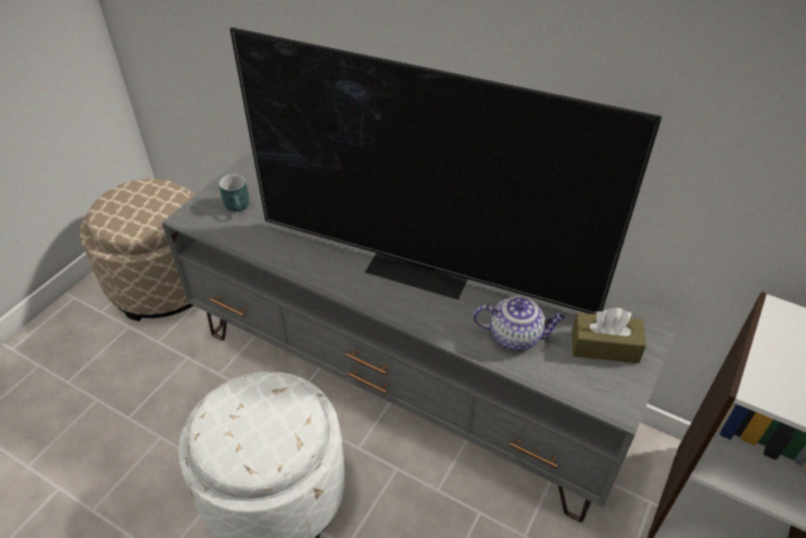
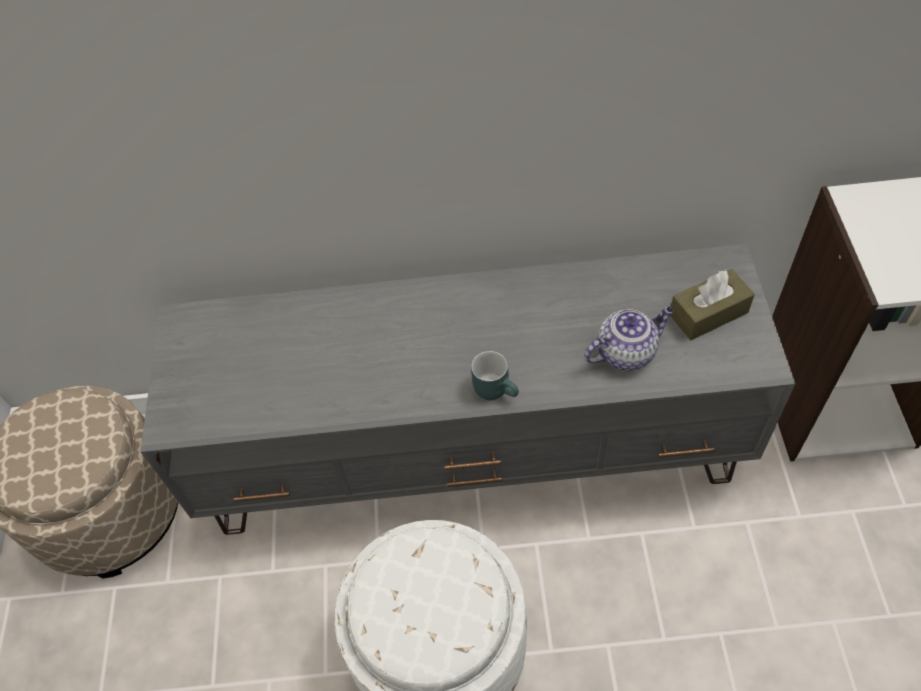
camera: 30 degrees left, 10 degrees up
(239, 207) = (217, 378): turquoise mug -> turquoise mug (497, 388)
(422, 267) = (479, 332): television -> none

